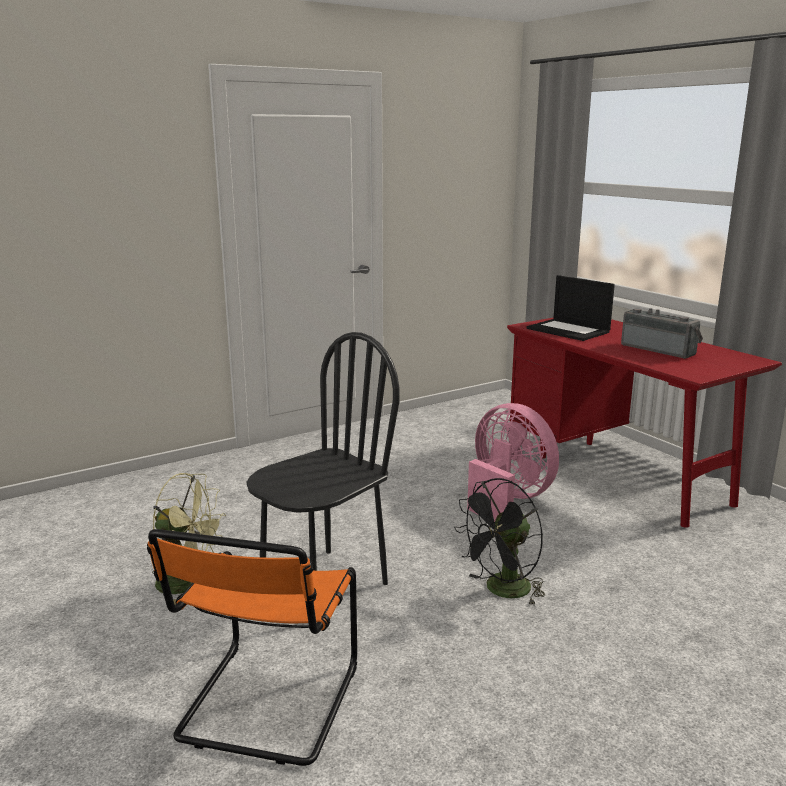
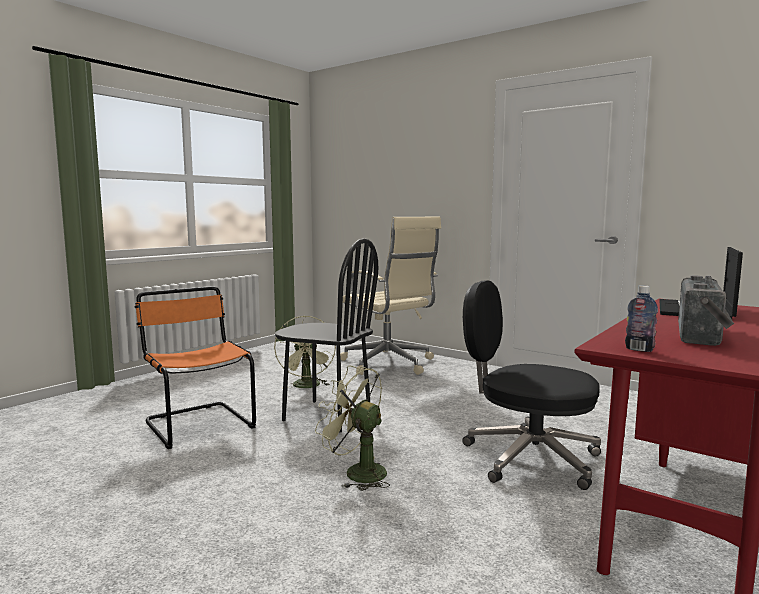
camera: 70 degrees right, 10 degrees down
(160, 503) = (389, 364): none -> beige office chair
(266, 706) = (197, 423): orange chair -> orange chair turned 60 degrees clockwise
(502, 591) = (357, 472): black fan -> green fan
(507, 500) = (528, 458): pink fan -> black office chair
(704, 371) = (639, 349): none -> bottle

